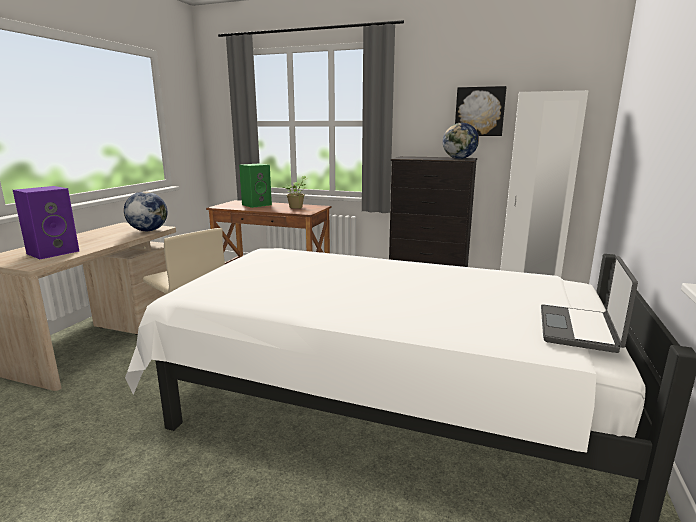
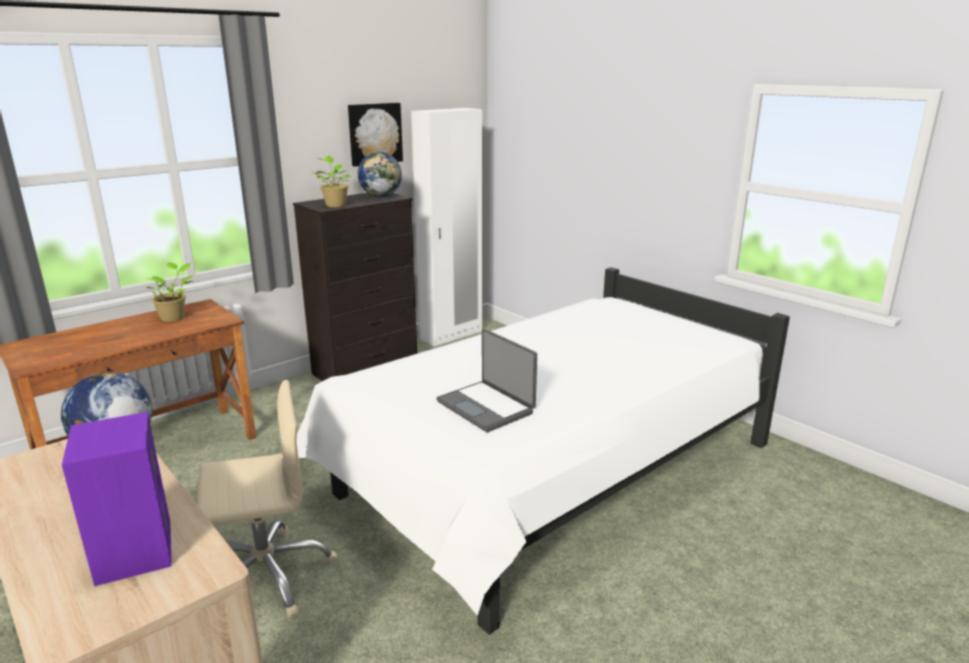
camera: 60 degrees left, 5 degrees up
(257, 204) = (88, 337): green speaker -> none
(412, 158) = (335, 205): none -> potted plant
(580, 329) = (700, 329): laptop -> laptop (486, 406)

